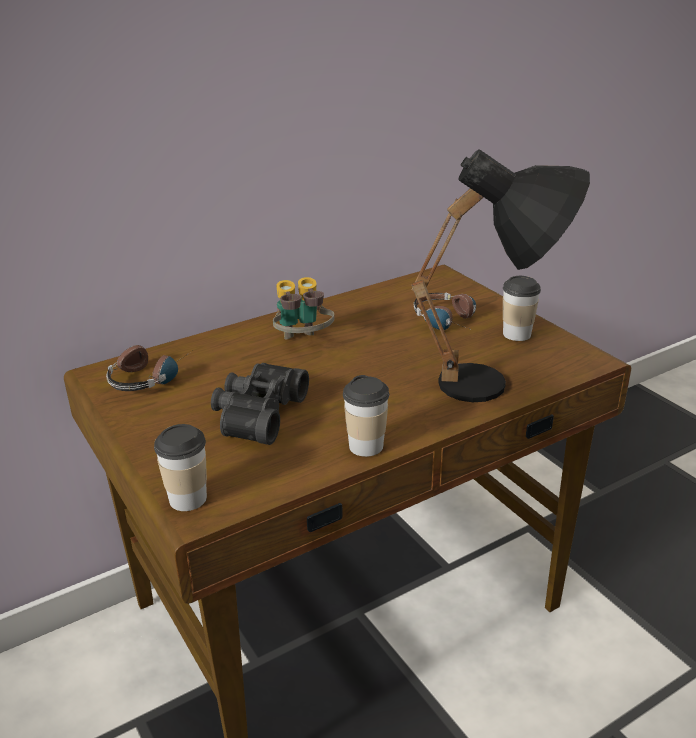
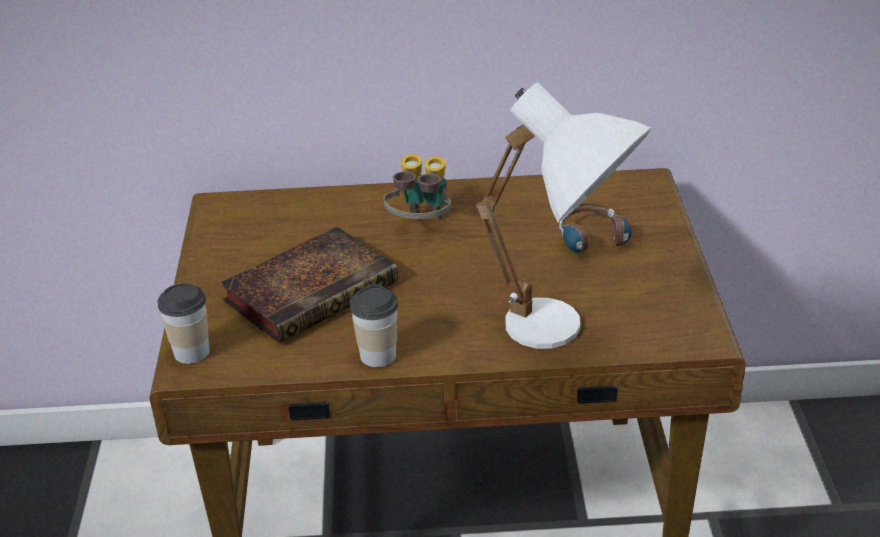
camera: 30 degrees right, 5 degrees up
(150, 376) = (257, 220): headphones -> none
(256, 414) = (313, 290): black binoculars -> book
(497, 387) = (564, 337): black table lamp -> white table lamp
(516, 334) = (652, 282): cup -> none

